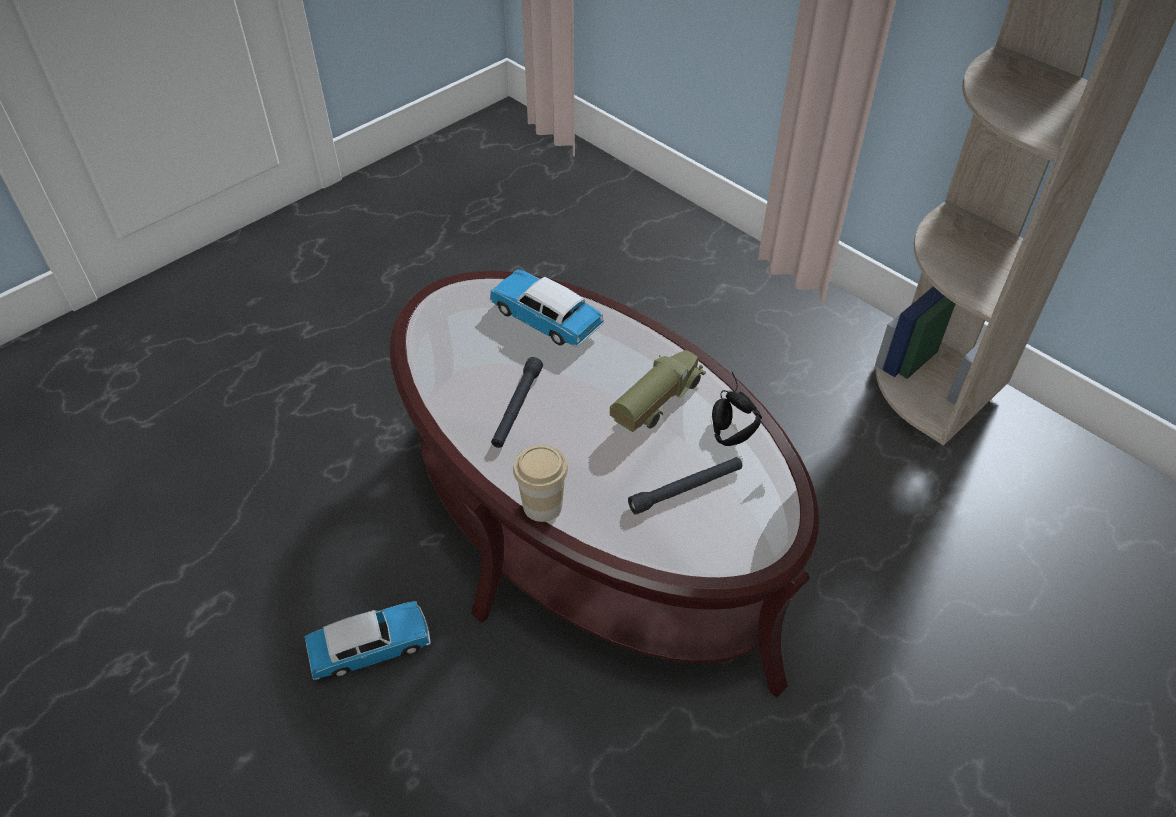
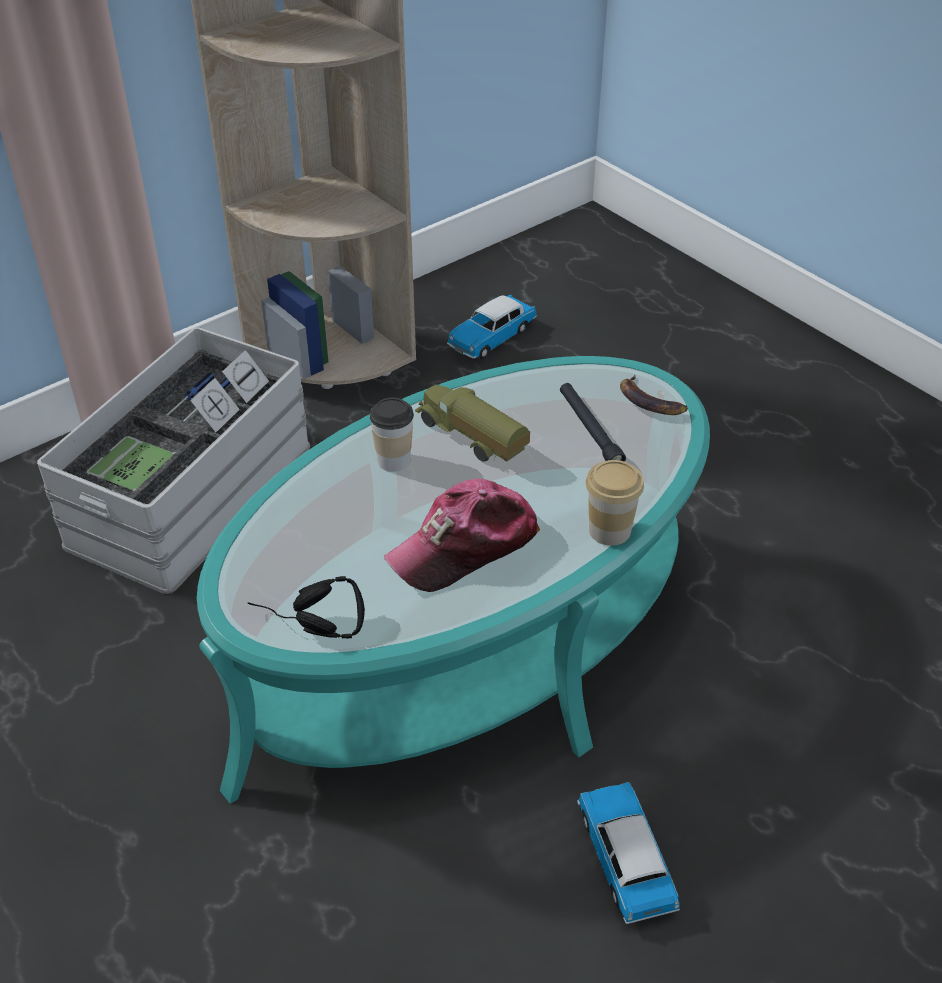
camera: 85 degrees left, 5 degrees down
(517, 408) = (464, 546): black flashlight -> cap
(545, 319) = (319, 516): toy car -> toy car (491, 338)
(588, 529) = (471, 643): brown coffee table -> turquoise coffee table
(618, 355) = (394, 461): none -> cup
(726, 329) = (189, 493): none -> grey storage box
(726, 416) = (496, 393): black headphones -> black headphones (307, 626)
(741, 539) = (650, 401): none -> banana

